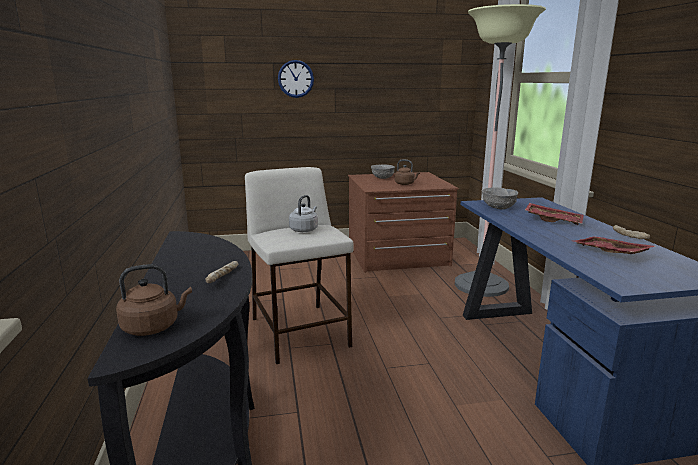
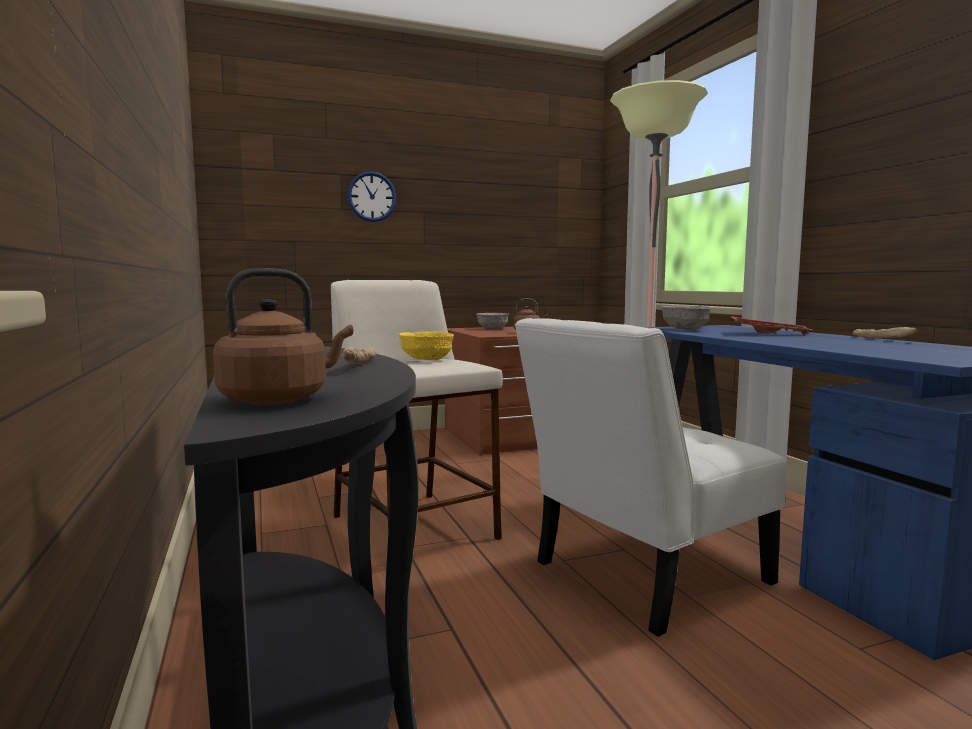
camera: 10 degrees left, 10 degrees down
(304, 229) = (426, 359): grey kettle -> yellow bowl
(431, 386) = (642, 576): none -> white chair
(609, 253) = (881, 347): red tray -> none

